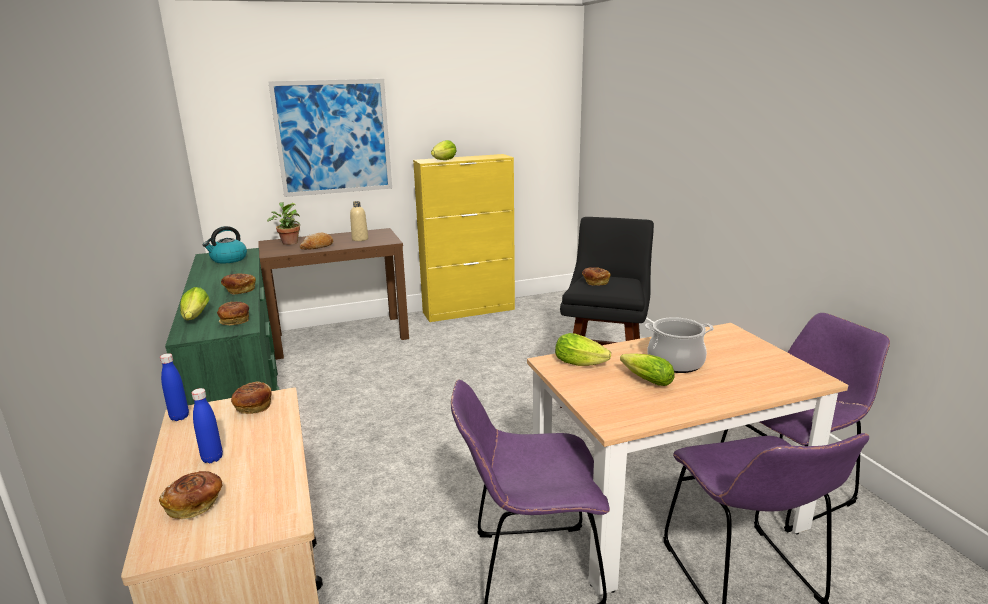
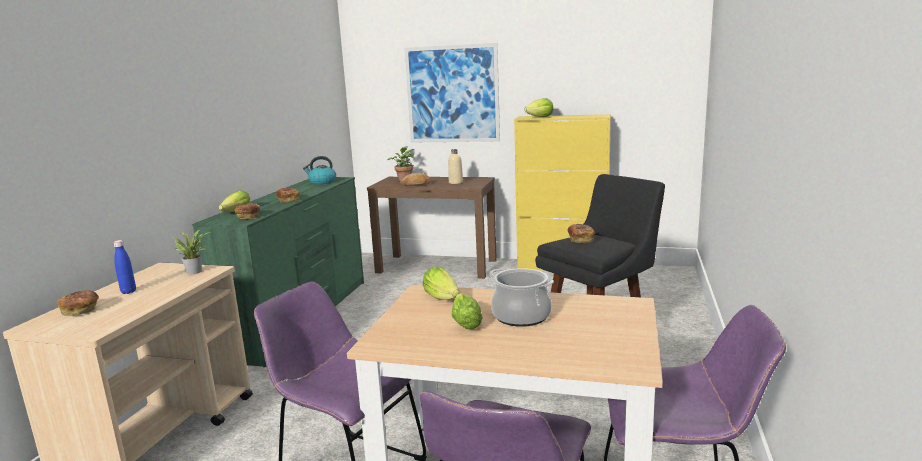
camera: 35 degrees right, 5 degrees down
(179, 417) = (156, 267): blue bottle -> none
(253, 407) = (194, 271): bread -> potted plant

